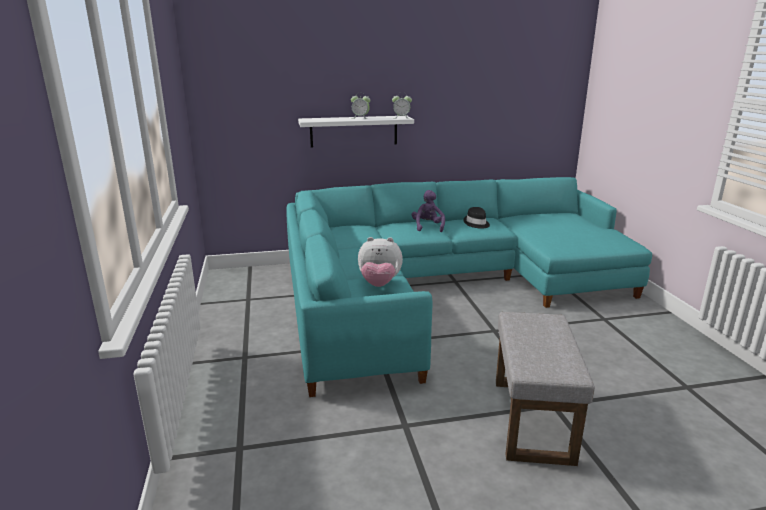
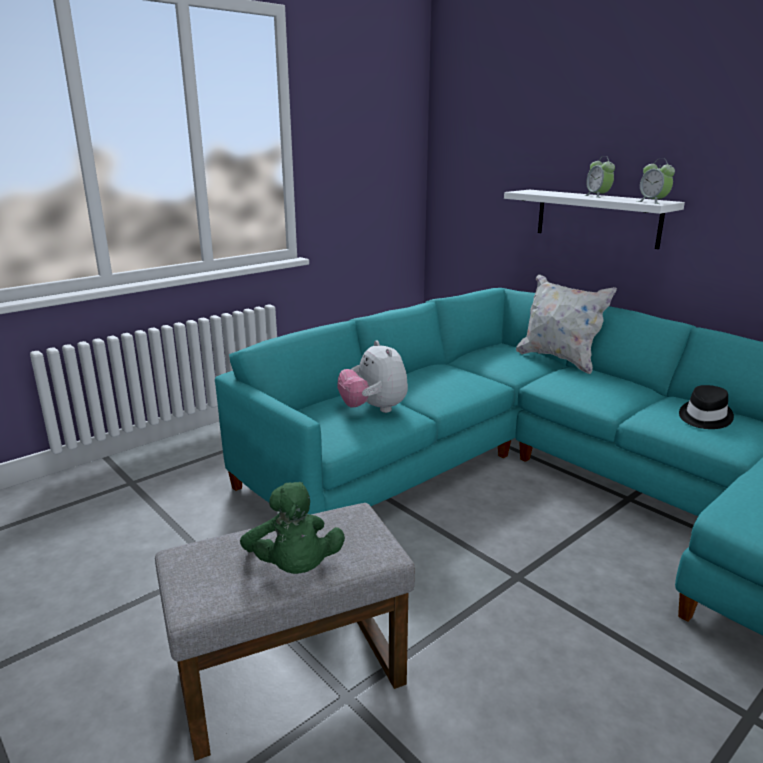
camera: 60 degrees right, 0 degrees up
(373, 224) = (559, 359): none -> white pillow
(428, 227) = (619, 390): purple plush toy -> none
(555, 342) = (294, 568): none -> green plush toy

